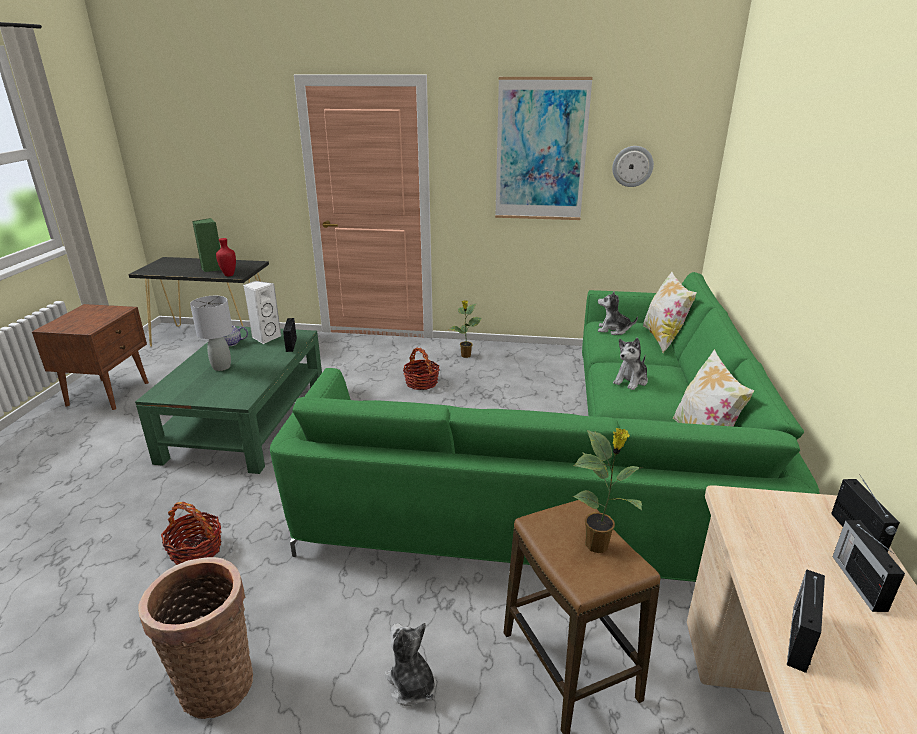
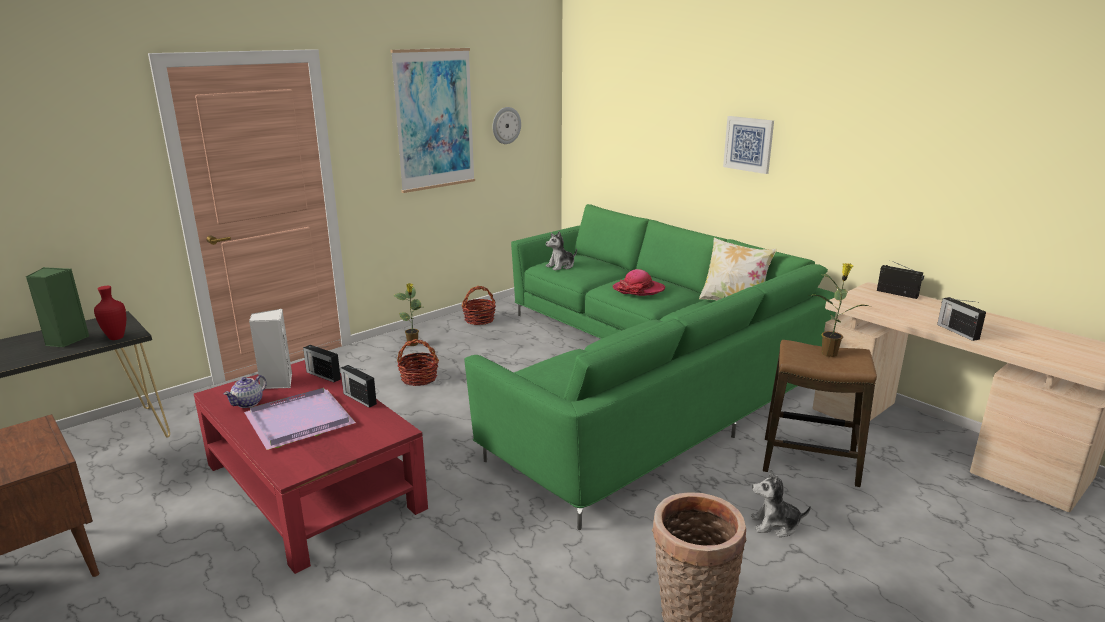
camera: 50 degrees left, 5 degrees down
(196, 550) = (501, 582): basket -> basket (479, 319)
(221, 367) = (298, 422): grey table lamp -> purple tray
(246, 420) = (313, 486): green coffee table -> red coffee table
(631, 381) = (638, 289): plush toy -> hat
(662, 339) = (600, 261): pillow -> none
(815, 234) = (748, 144): none -> picture
(858, 581) = (929, 307): radio -> radio (359, 398)

